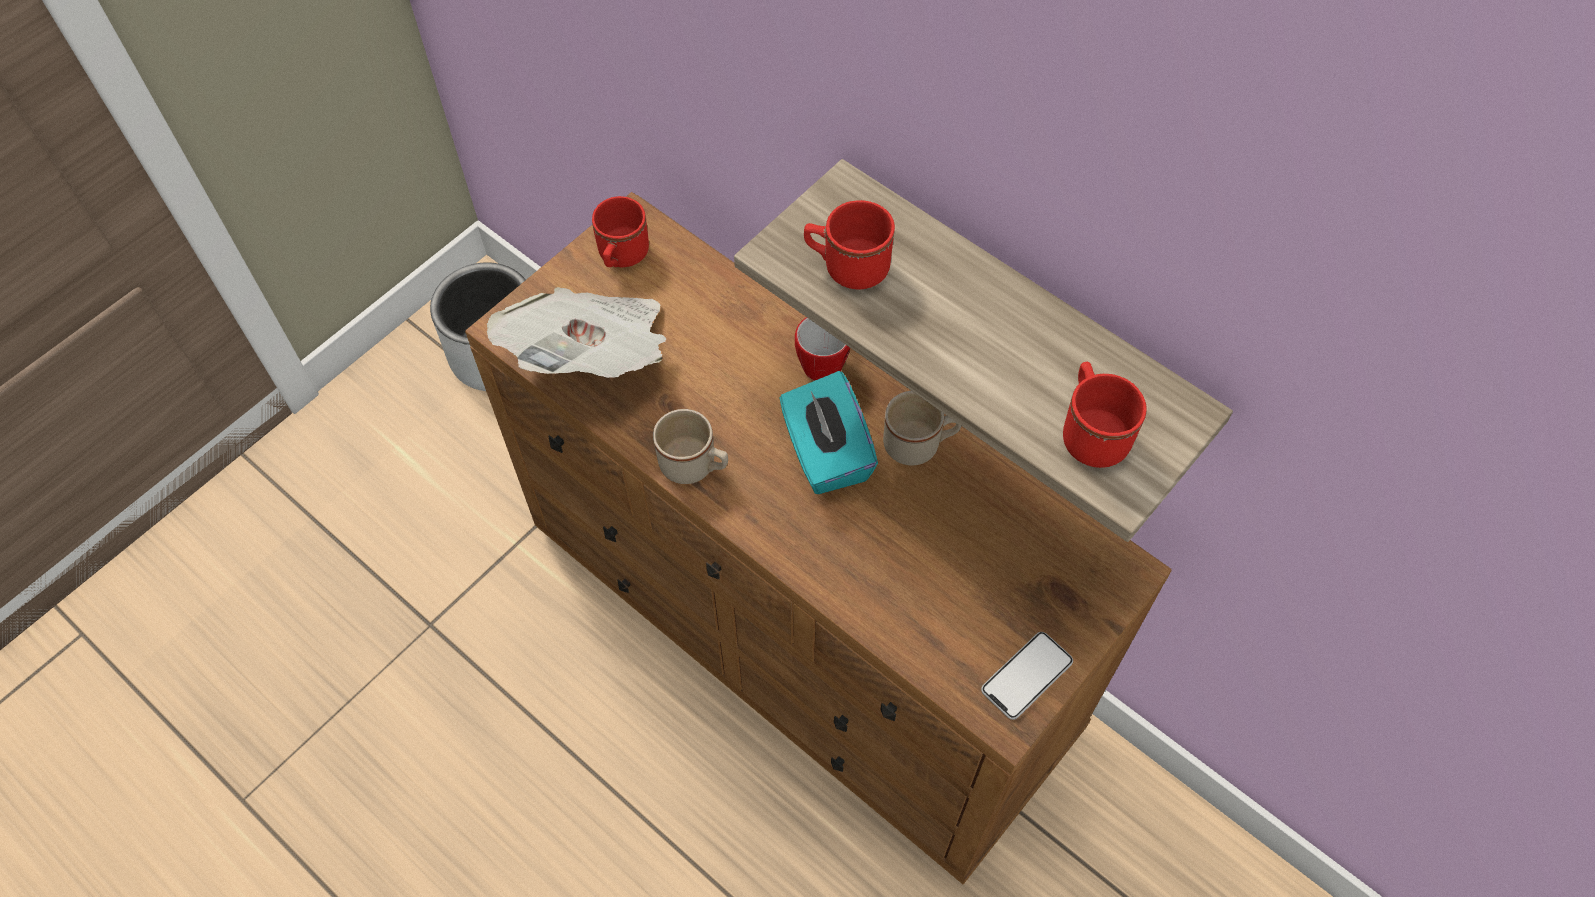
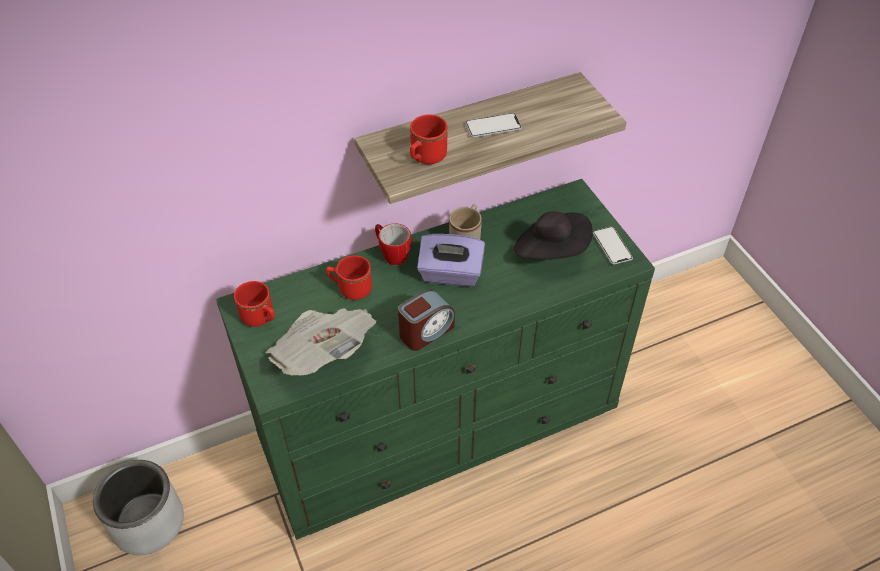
camera: 65 degrees left, 10 degrees down
(695, 466) = (426, 331): beige mug -> alarm clock
(803, 630) = (442, 425): brown dresser -> green dresser
(826, 453) = (450, 274): turquoise tissue box -> purple tissue box
(958, 581) = (551, 251): none -> black hat
(983, 329) = (493, 126): none -> phone
(1091, 431) = (569, 114): red mug -> red mug (350, 288)

